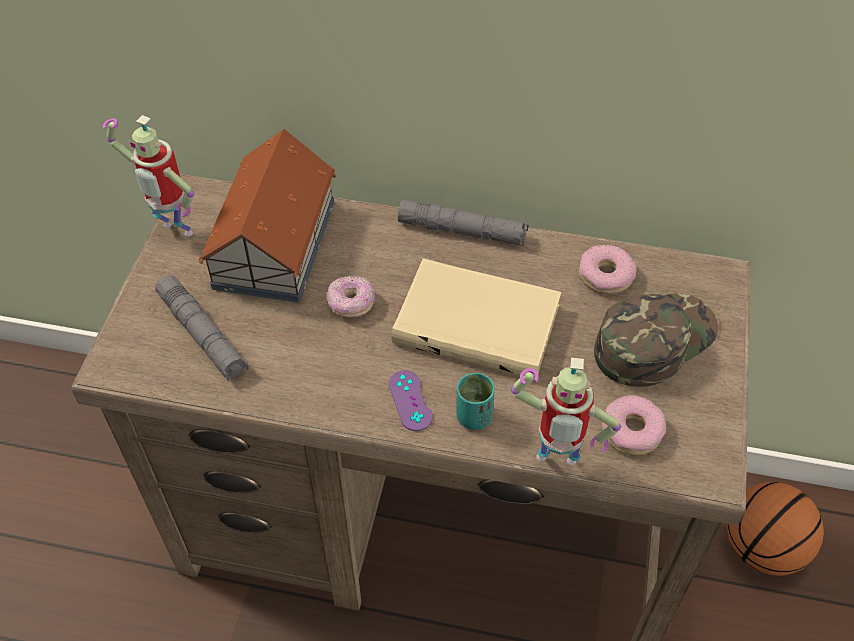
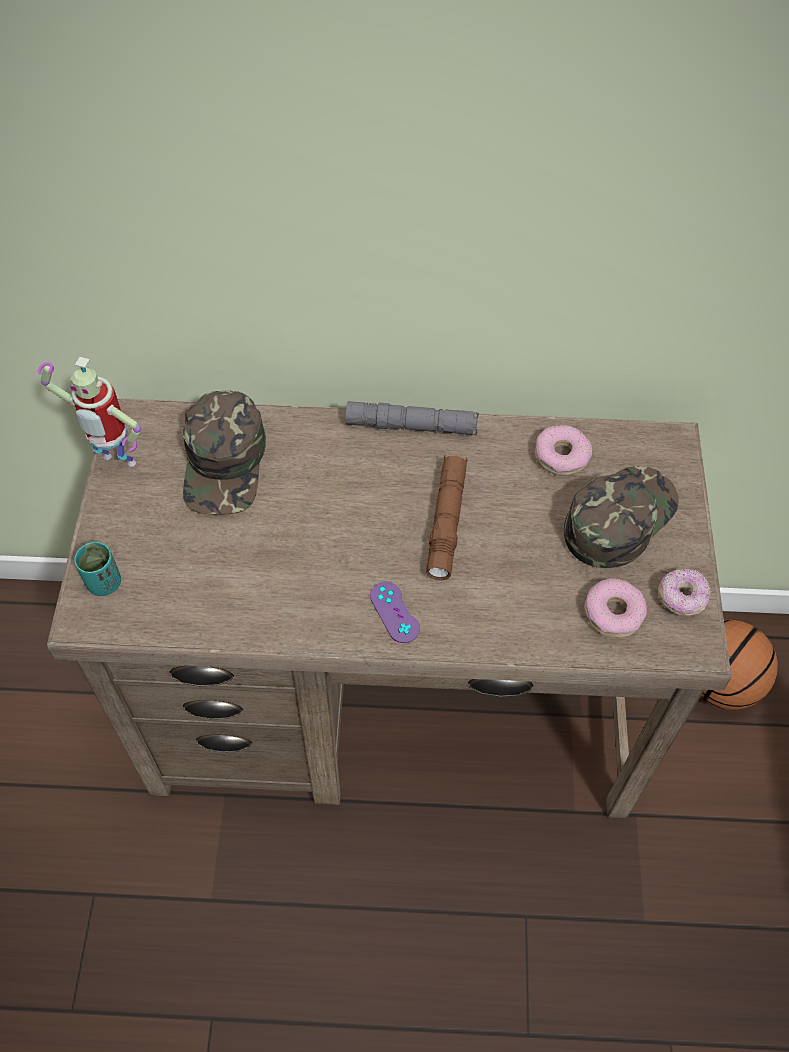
camera: 10 degrees left, 5 degrees up
(202, 335) = (171, 571): grey flashlight -> none
(276, 243) = (225, 462): toy house -> green cap
(351, 304) = (315, 518): donut -> donut (681, 598)
(473, 417) = (459, 620): turquoise cup -> turquoise cup (104, 583)
(479, 322) = (446, 521): beige book -> brown flashlight
(554, 464) = (546, 657): toy robot -> none

